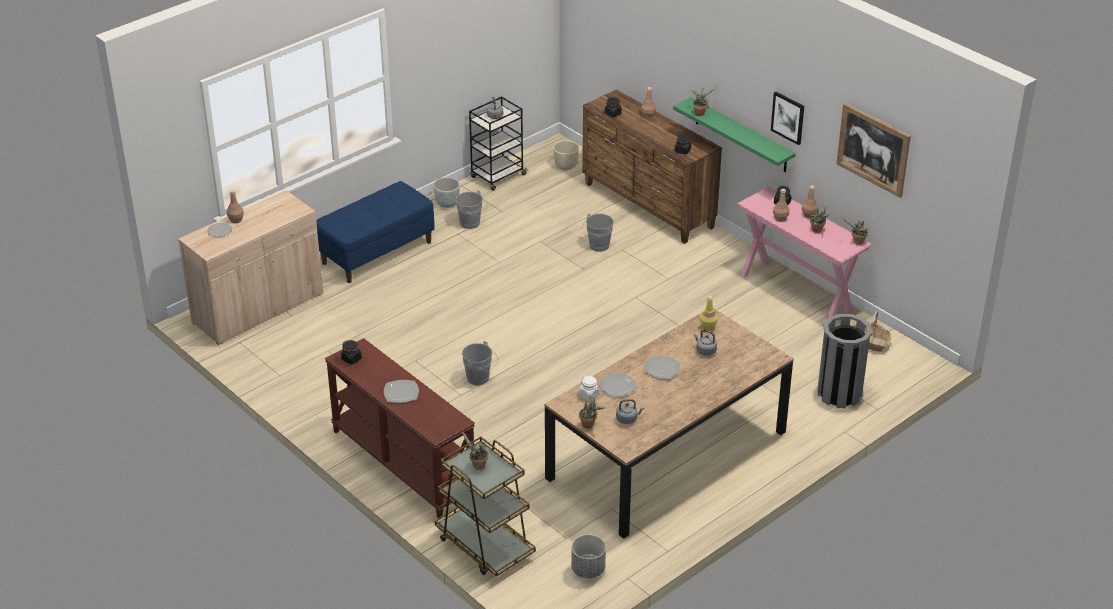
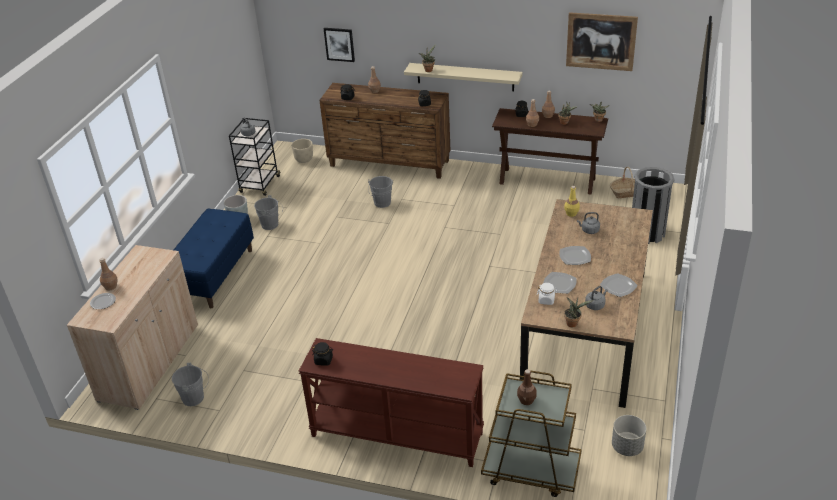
camera: 30 degrees left, 0 degrees up
(401, 393) = (396, 369): plate -> plate (618, 286)
(477, 465) = (526, 400): potted plant -> brown bottle
(480, 379) = (391, 336): grey bucket -> grey bucket (195, 398)
(741, 135) = (465, 77): green shelf -> beige shelf
(788, 117) = (512, 45): picture -> picture (339, 44)
(796, 293) = (547, 181): pink console table -> brown console table

